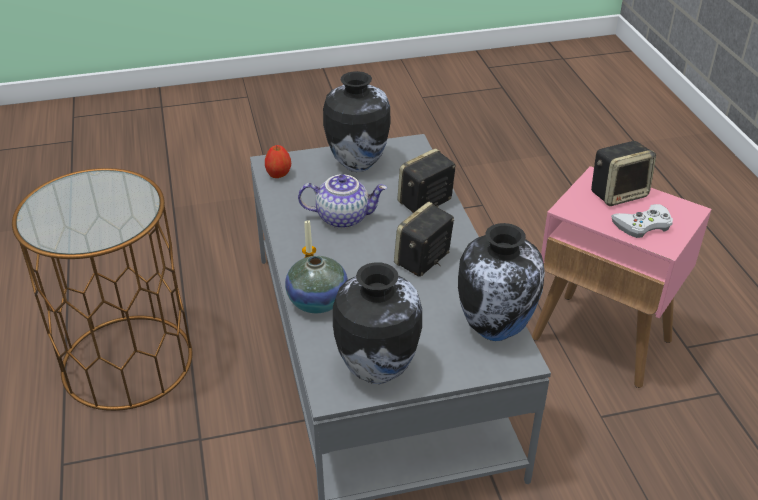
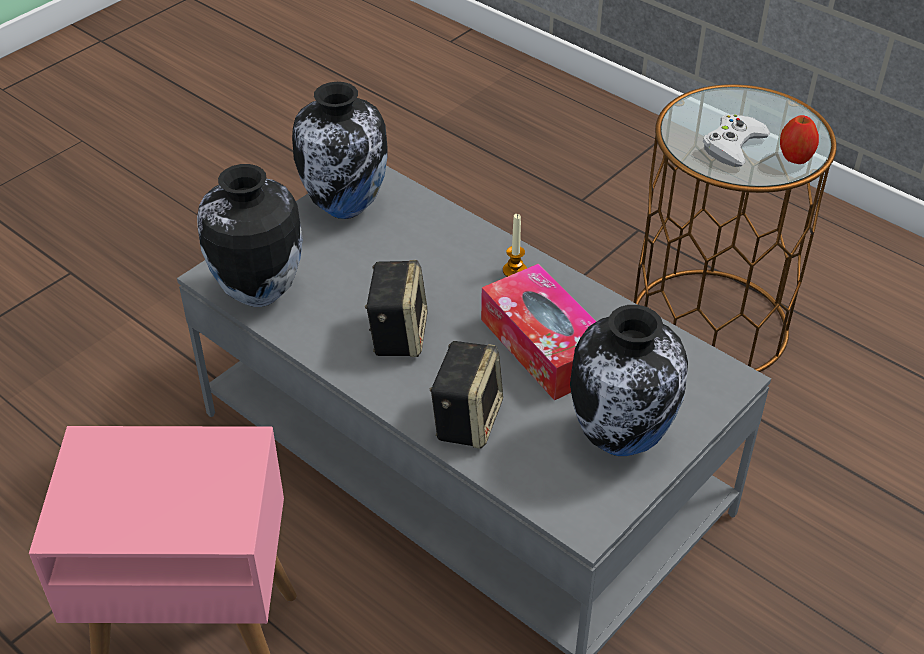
camera: 145 degrees right, 5 degrees up
(278, 175) = (695, 366): apple -> apple (795, 158)
(317, 301) = (464, 239): vase -> none
(343, 217) = (545, 346): teapot -> tissue box
(618, 193) = (183, 511): speaker -> none
(643, 225) = (127, 464): white game controller -> white game controller (733, 146)

